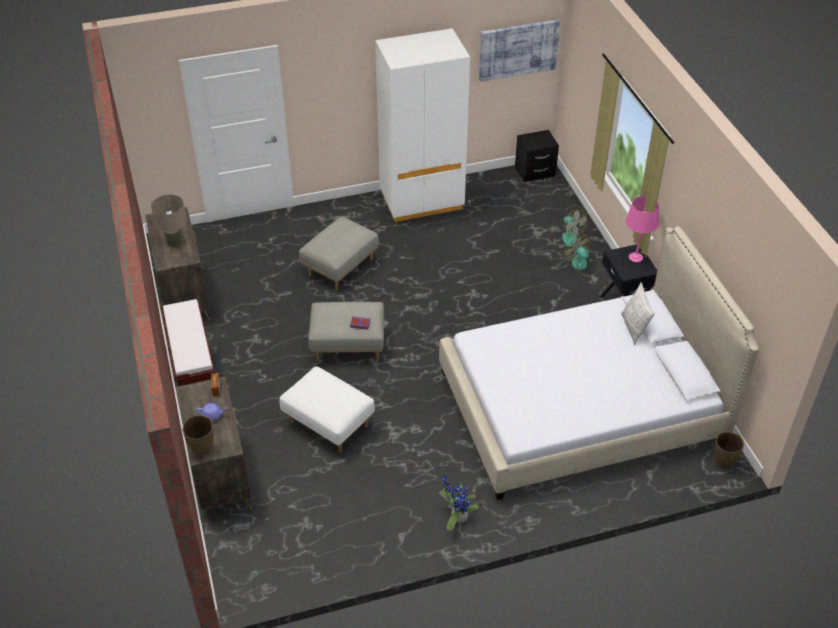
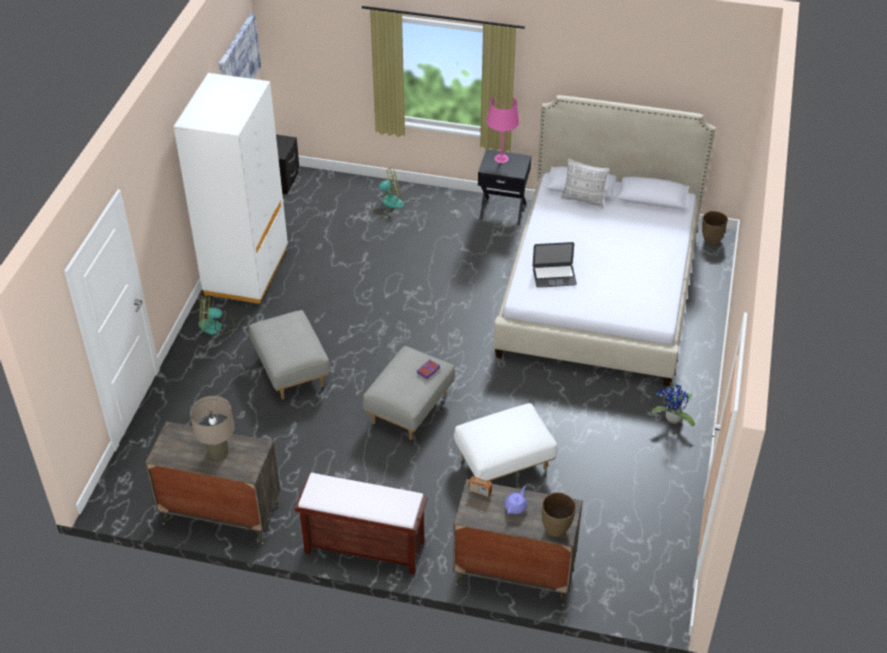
camera: 60 degrees left, 0 degrees up
(514, 347) = (554, 276): none -> laptop
(582, 266) = (433, 211): fan -> fan (216, 326)

